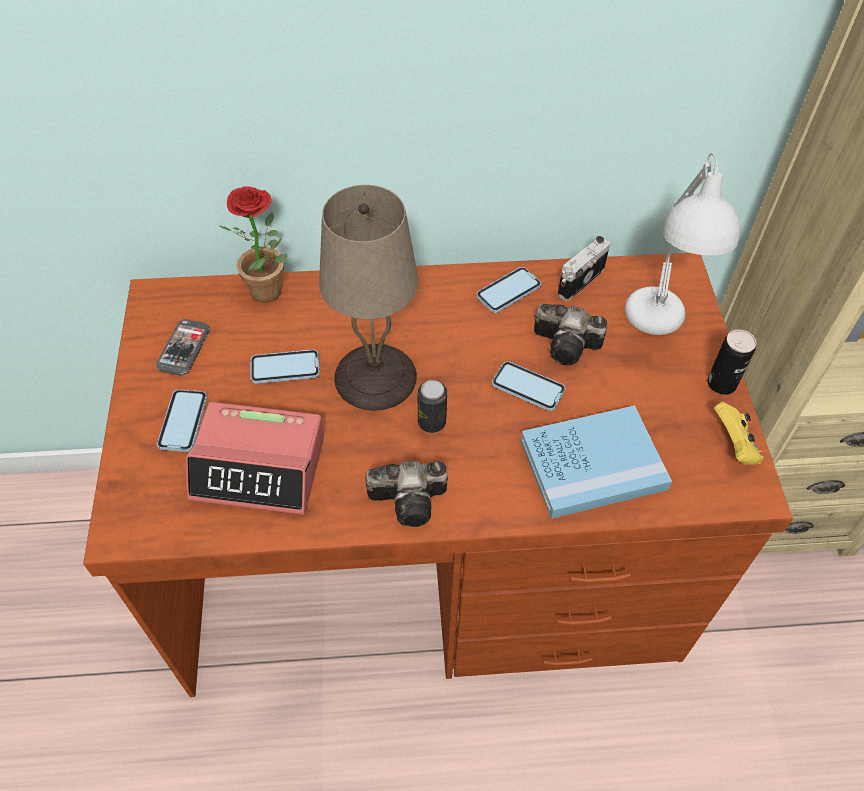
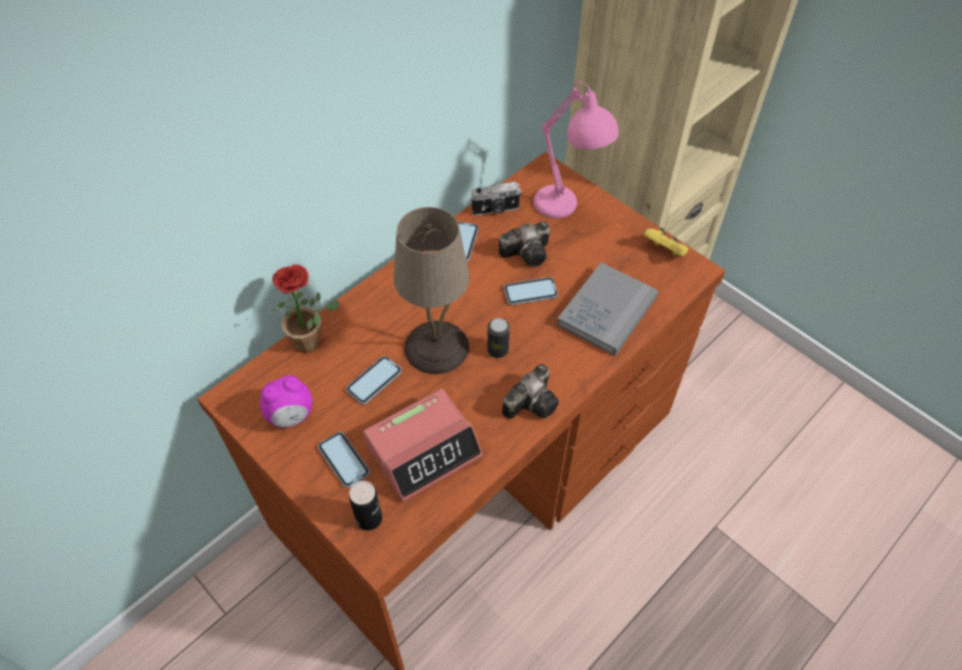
camera: 40 degrees left, 0 degrees up
(184, 348) = (291, 416): phone -> alarm clock
(579, 280) = (496, 210): camera -> camera turned 105 degrees counterclockwise
(592, 464) = (607, 311): blue book -> grey book
(655, 331) = (566, 213): white table lamp -> pink table lamp
(721, 383) = (627, 221): can -> can (369, 518)

